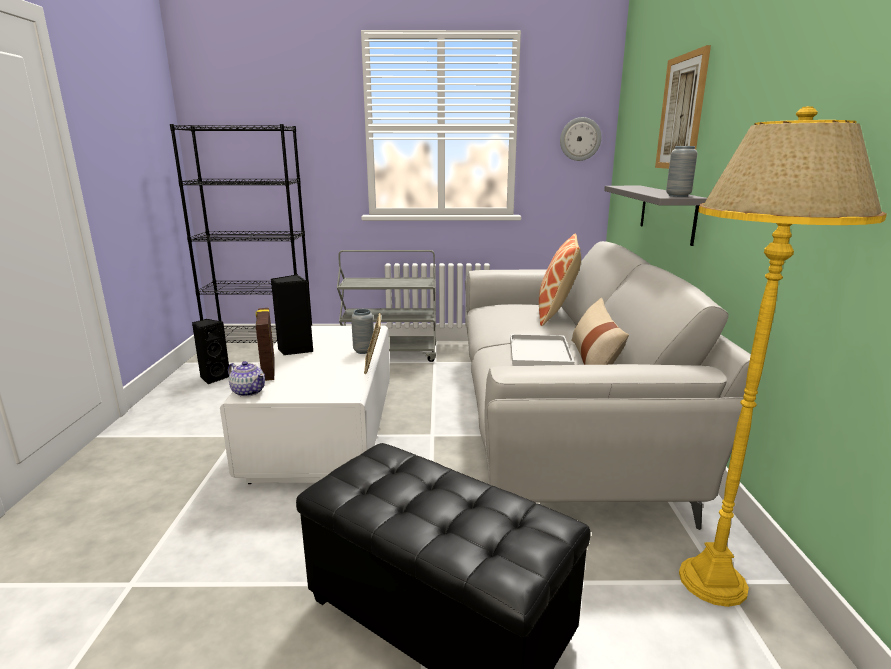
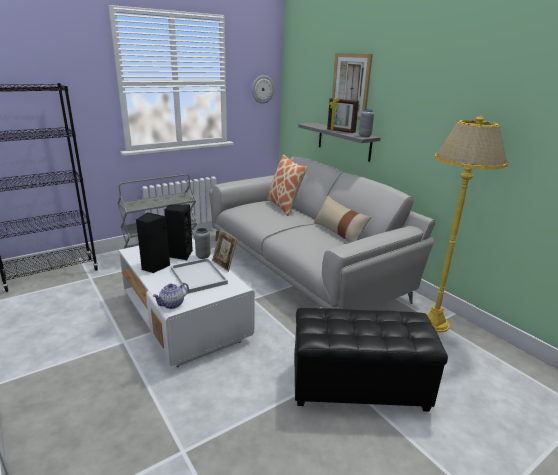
camera: 35 degrees left, 5 degrees up
(214, 378) = (40, 307): black speaker -> black speaker (180, 255)
(248, 391) = (172, 304): teapot -> teapot turned 135 degrees clockwise
(268, 370) = (160, 286): picture frame -> picture frame (340, 131)
(538, 351) = (309, 233): white tray -> white tray (197, 276)

